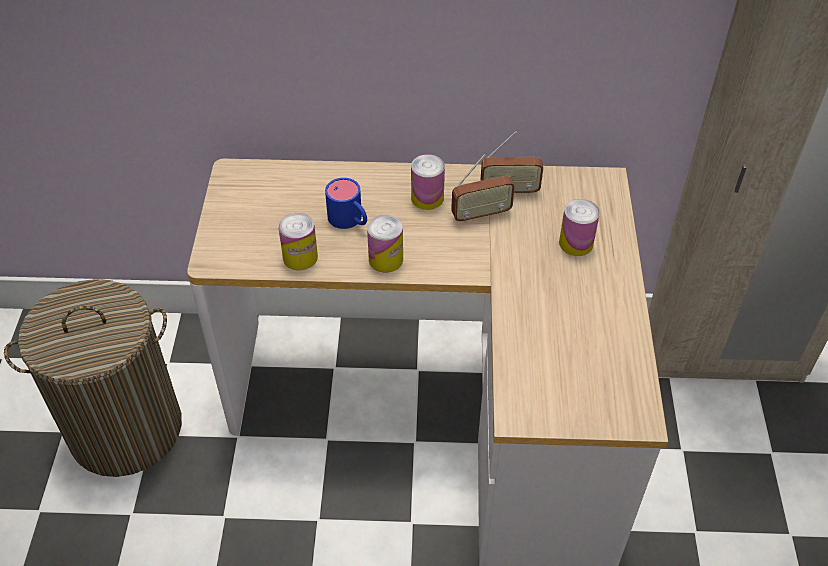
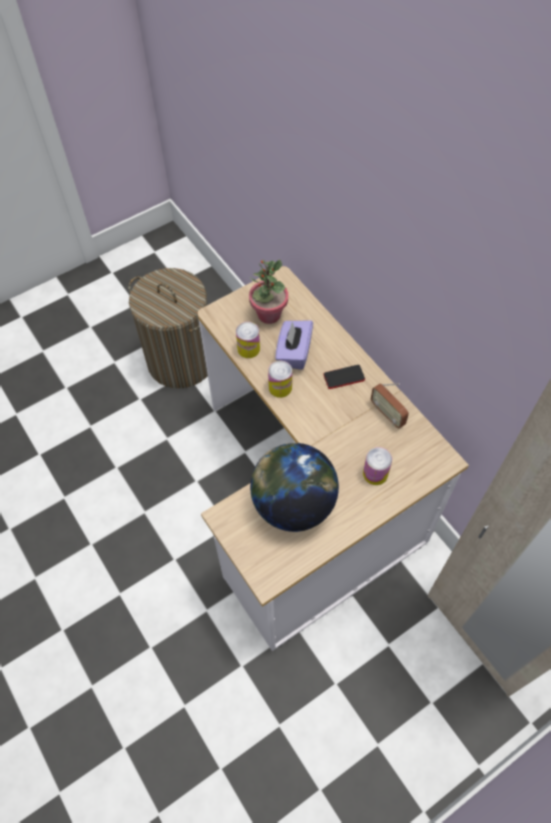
camera: 55 degrees right, 10 degrees up
(271, 212) = (268, 314): none -> potted plant
(350, 220) = (294, 353): blue mug -> purple tissue box
(427, 198) = (344, 377): can -> phone
(481, 214) = (355, 411): radio -> none
(557, 336) = (293, 504): none -> globe

